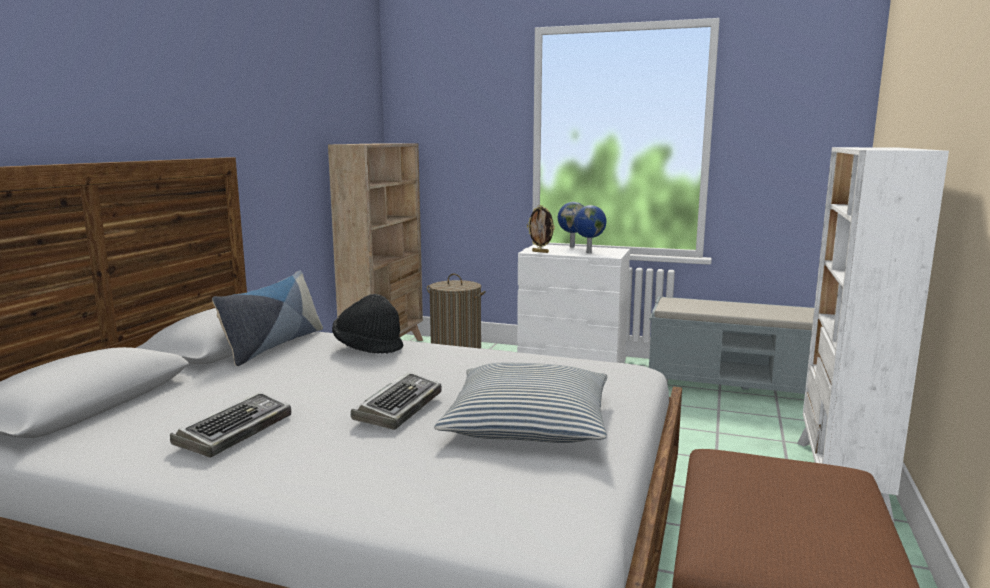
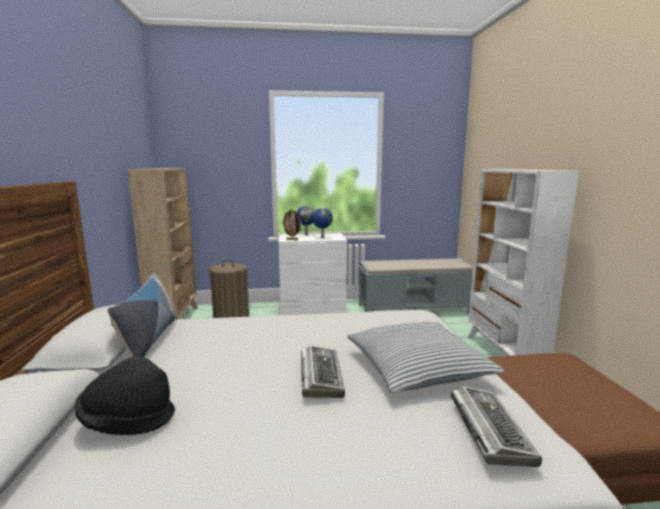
camera: 25 degrees left, 0 degrees up
(235, 431) = (210, 435): keyboard -> keyboard (489, 430)
(368, 348) = (232, 327): black hat -> black hat (128, 421)

